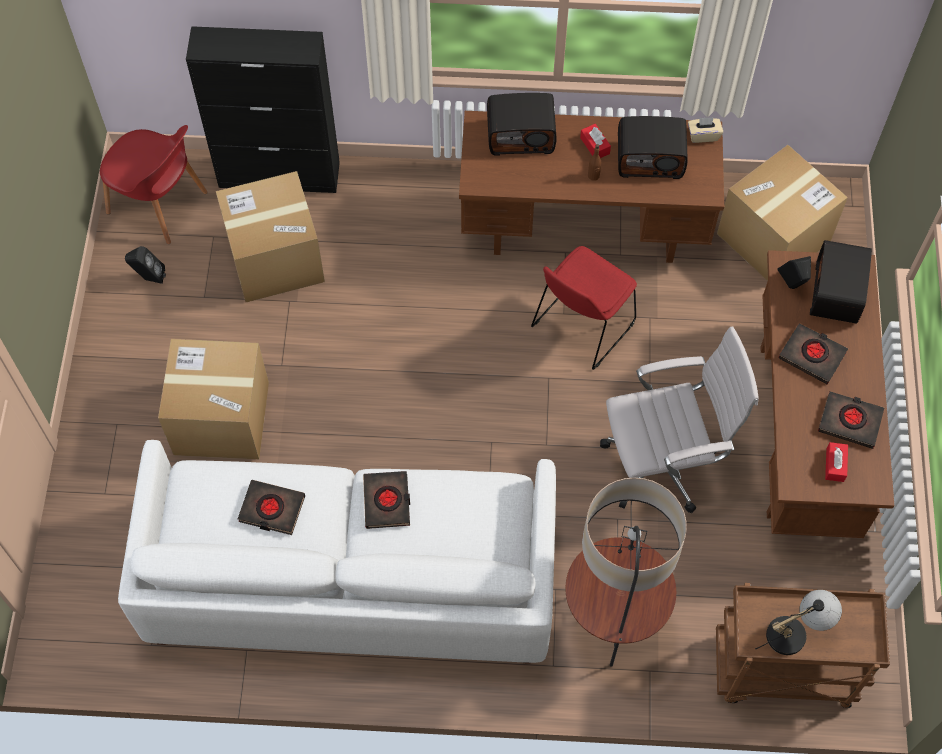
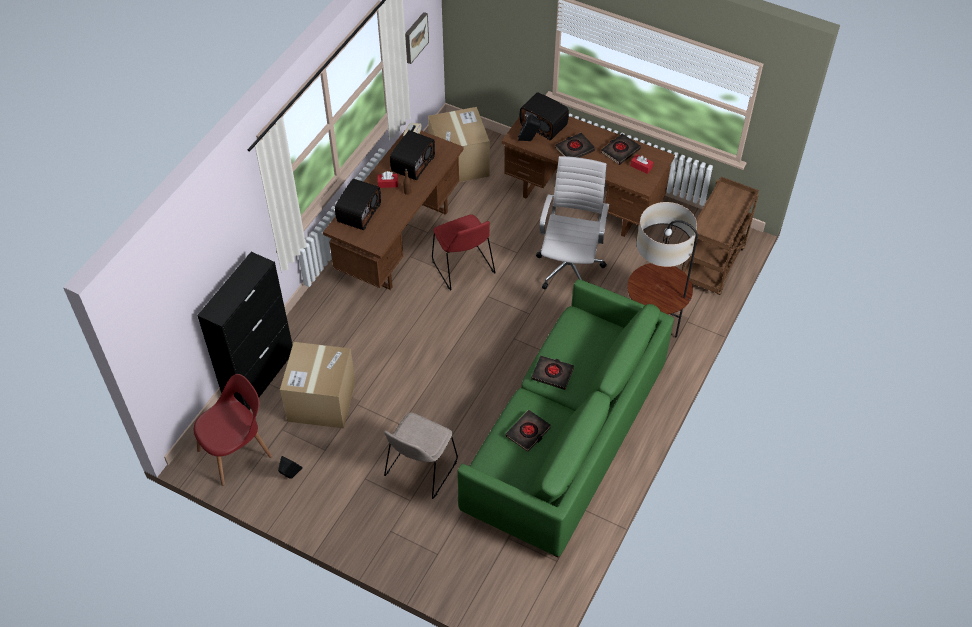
camera: 65 degrees left, 10 degrees down
(221, 418) = (420, 470): cardboard box -> beige chair
(350, 578) = (565, 439): white sofa -> green sofa
(795, 631) = (723, 220): table lamp -> none
(824, 29) = (415, 37): none -> picture

